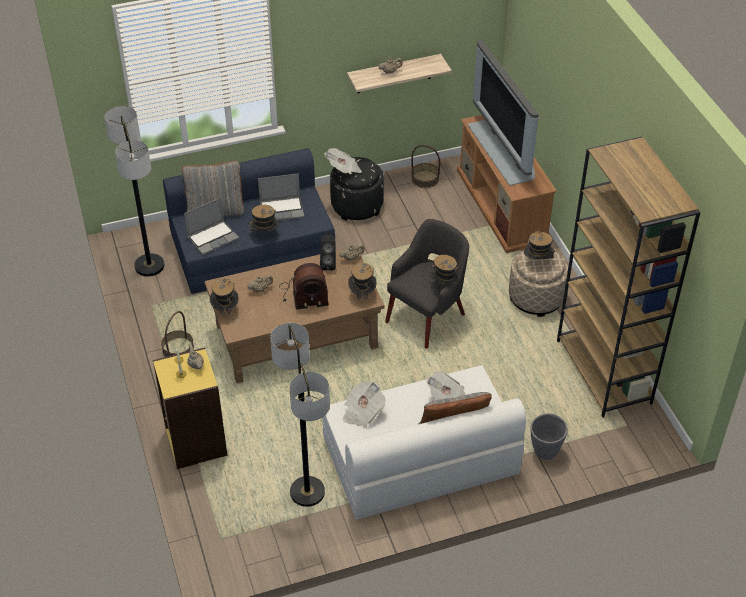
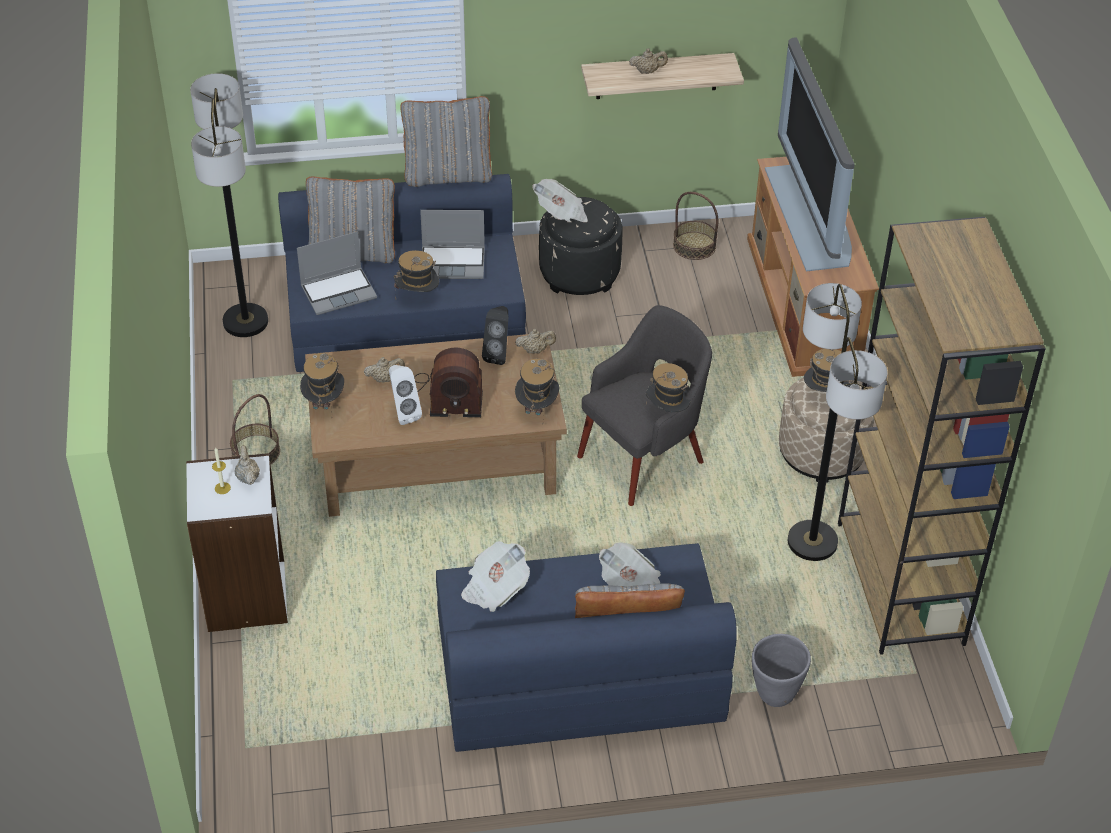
camera: 10 degrees right, 0 degrees up
(195, 442) = (245, 596): yellow bookcase -> white bookcase
(270, 153) = (448, 174): none -> grey pillow
(278, 310) = (403, 413): none -> white speaker
(307, 492) = (392, 698): floor lamp -> floor lamp (812, 542)
(420, 456) = (579, 669): white sofa -> blue sofa

